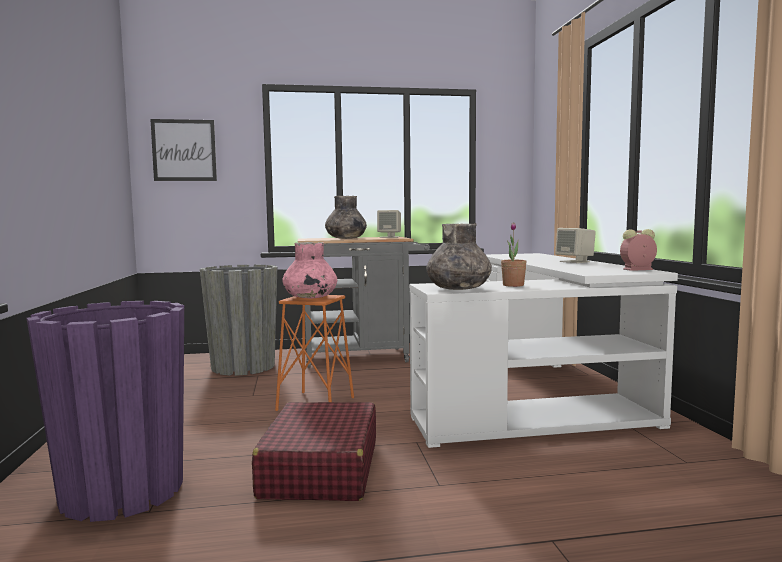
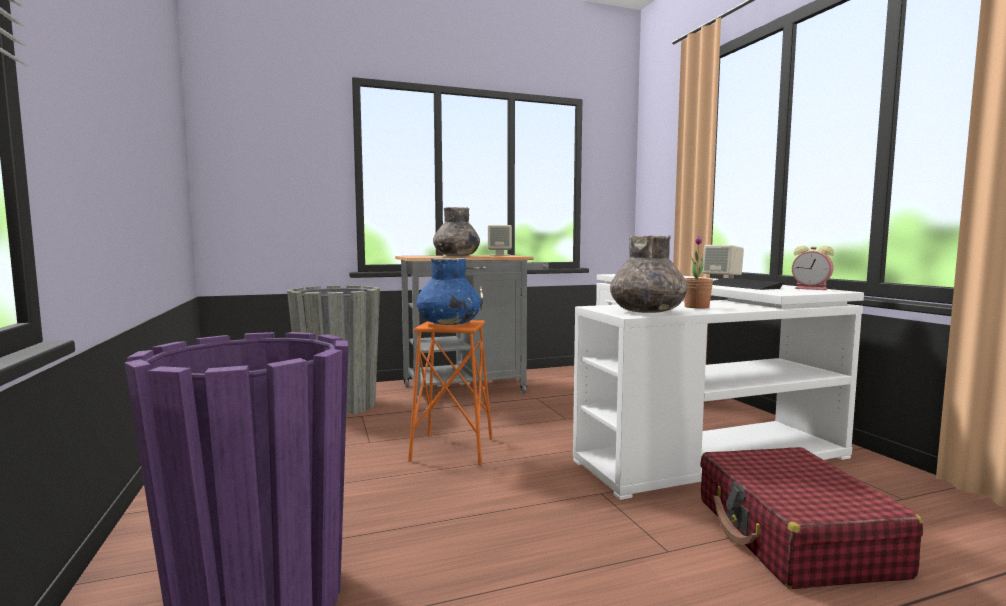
camera: 10 degrees left, 0 degrees up
(184, 150) = (257, 150): picture -> none
(310, 297) = (448, 324): pink vase -> blue vase
(320, 469) = (511, 540): red suitcase -> red suitcase (794, 536)
(578, 266) = (742, 286): none -> keyboard
(637, 269) = (812, 289): alarm clock -> alarm clock turned 120 degrees counterclockwise

